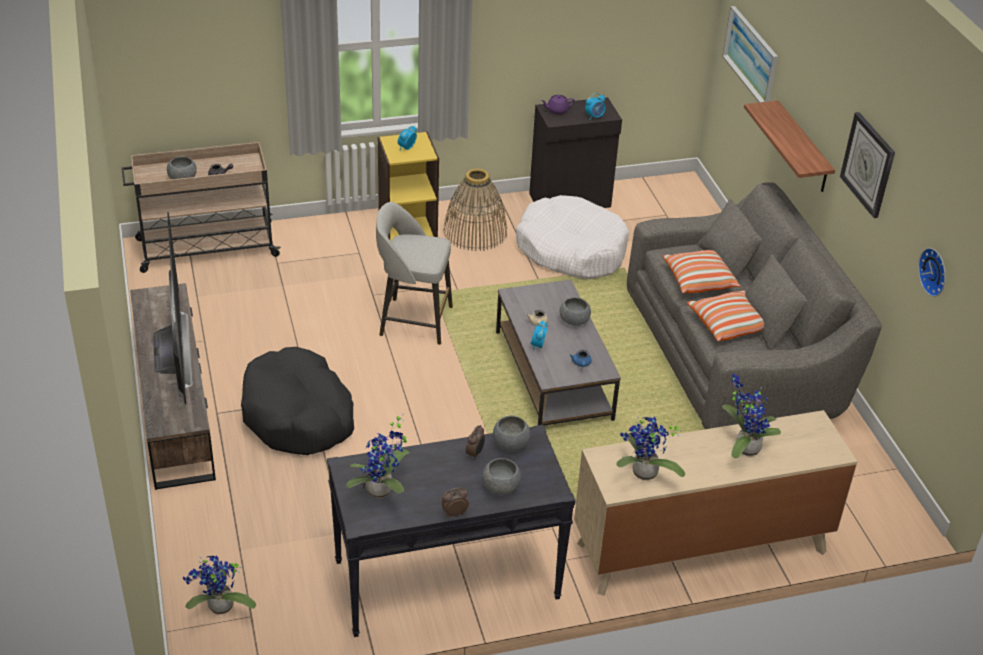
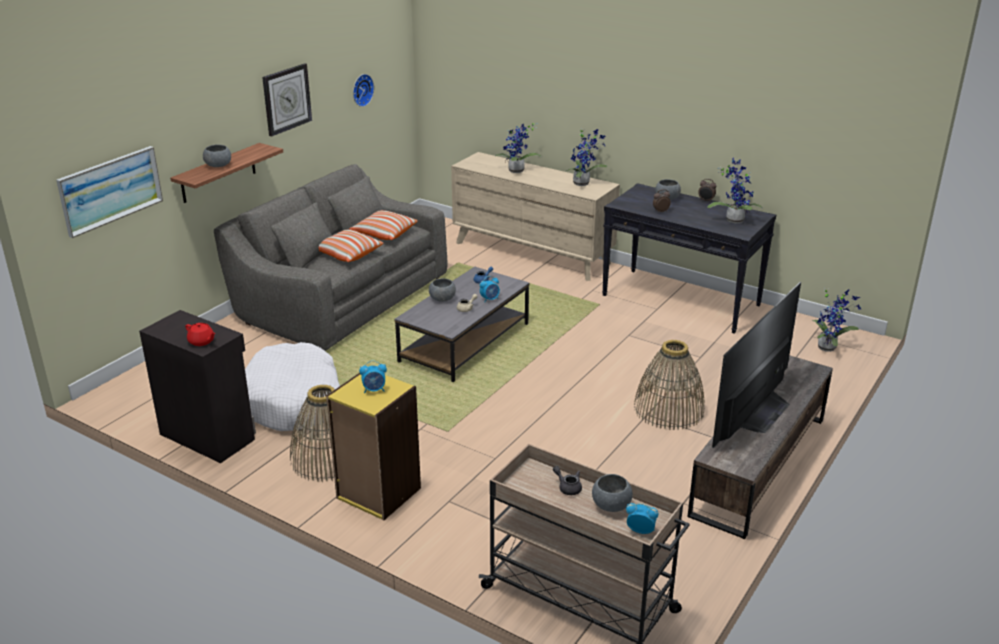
camera: 130 degrees left, 10 degrees down
(298, 415) = (669, 409): black dog bed -> basket
(413, 320) = (495, 422): grey stool -> none
(510, 443) = (635, 207): grey bowl -> grey bowl (218, 165)
(557, 110) = (201, 342): purple teapot -> red teapot
(594, 116) = (191, 321): alarm clock -> alarm clock (640, 530)

